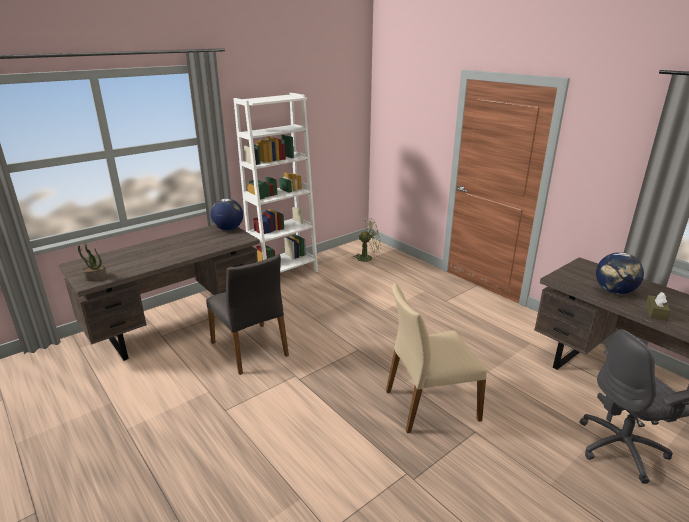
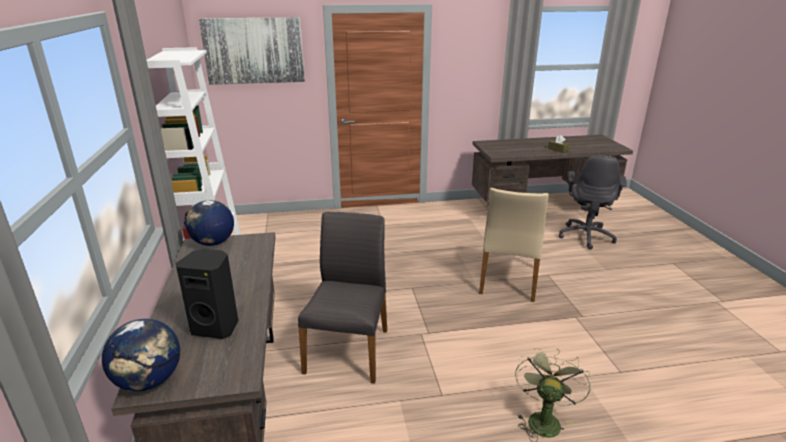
camera: 60 degrees left, 0 degrees up
(95, 278) = (229, 368): potted plant -> none
(133, 262) = (216, 327): none -> black speaker
(251, 349) = (349, 350): grey chair -> grey chair turned 75 degrees counterclockwise
(368, 258) = (263, 231): green fan -> green fan (543, 419)
(406, 105) = (254, 51): none -> picture
(614, 291) = (526, 149): globe -> globe (149, 381)

